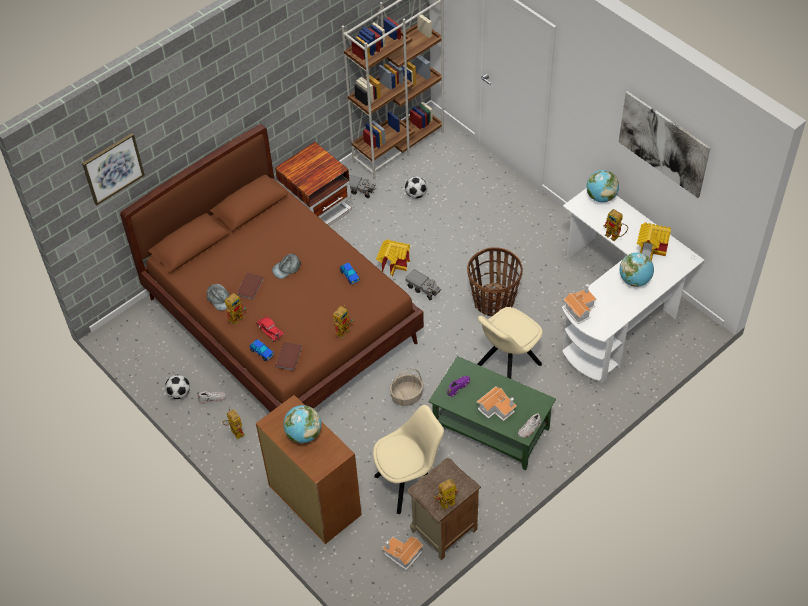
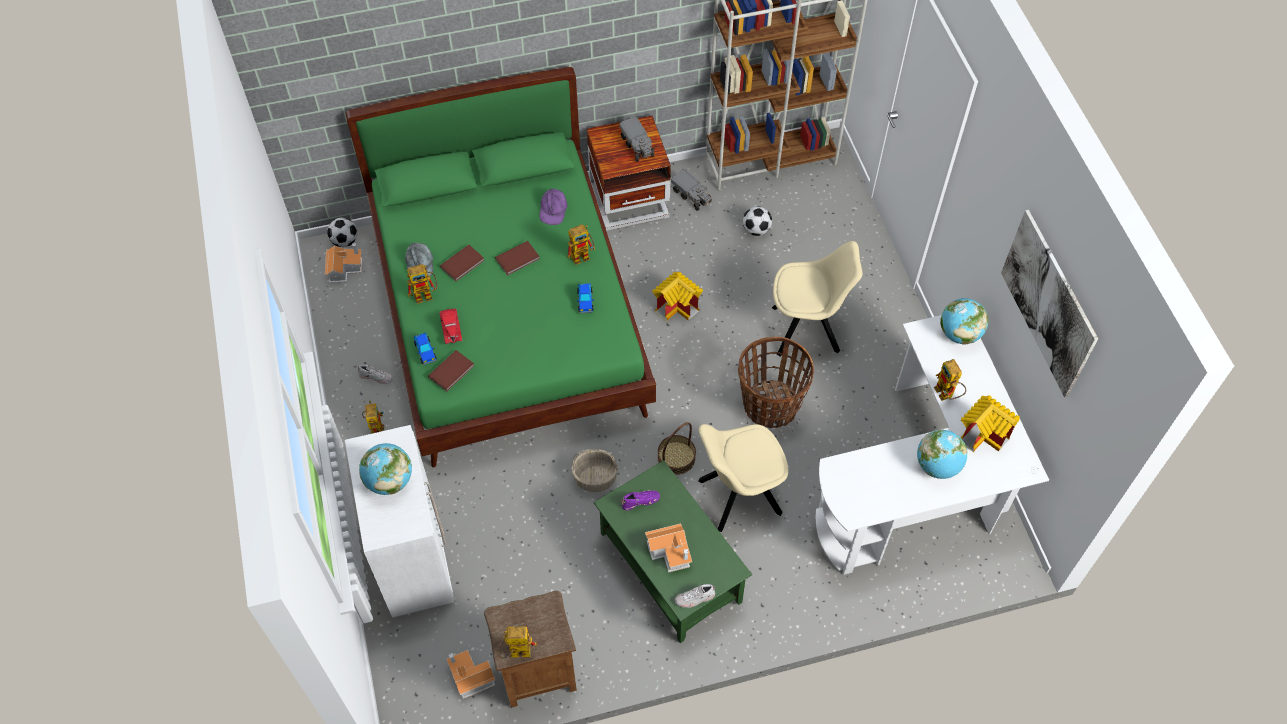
camera: 25 degrees right, 5 degrees up
(113, 168) = (340, 53): picture -> none
(179, 393) = (345, 354): football -> football (345, 241)
(282, 320) = (509, 317): brown bed -> green bed
(287, 268) = (518, 259): grey cap -> brown book
(289, 227) = (553, 209): none -> purple cap
(314, 499) = (413, 556): brown cabinet -> white cabinet
(343, 329) = (536, 365): toy robot -> toy robot (583, 255)
(409, 483) = (532, 590): beige chair -> beige chair (806, 330)
(424, 289) = (695, 352): toy truck -> toy truck (638, 146)
(452, 360) = (676, 458): none -> basket
(579, 308) = (841, 472): toy house -> toy house (344, 268)

